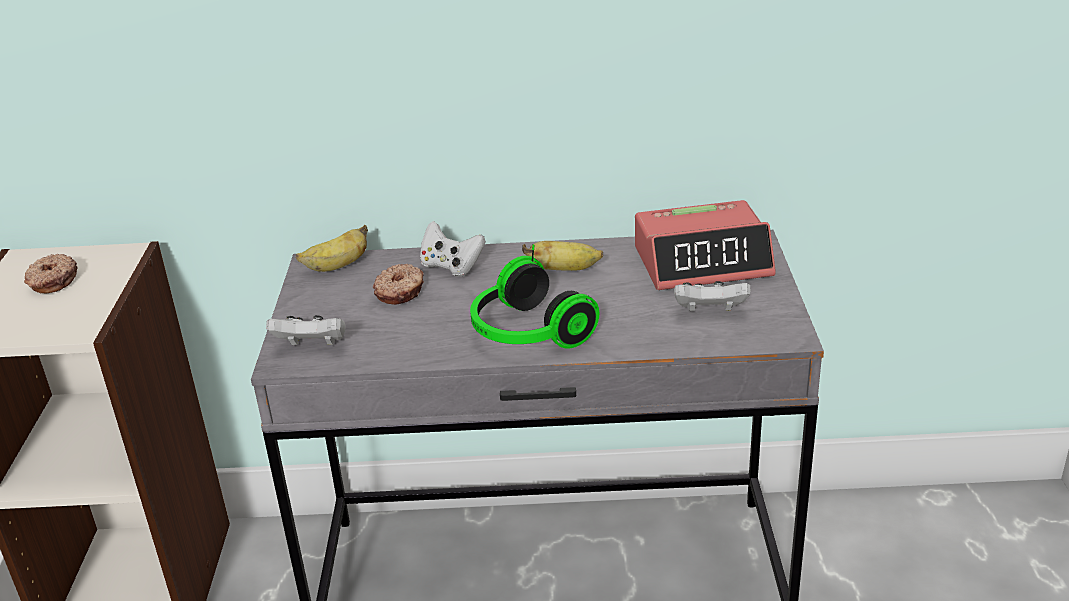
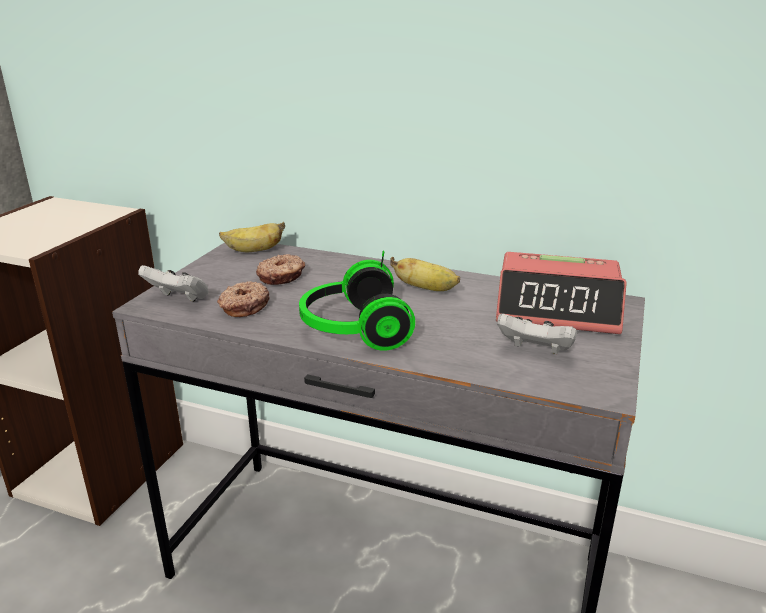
camera: 20 degrees right, 5 degrees down
(52, 281) = (53, 218): donut -> donut (243, 306)
(451, 267) = (337, 268): white game controller -> none

